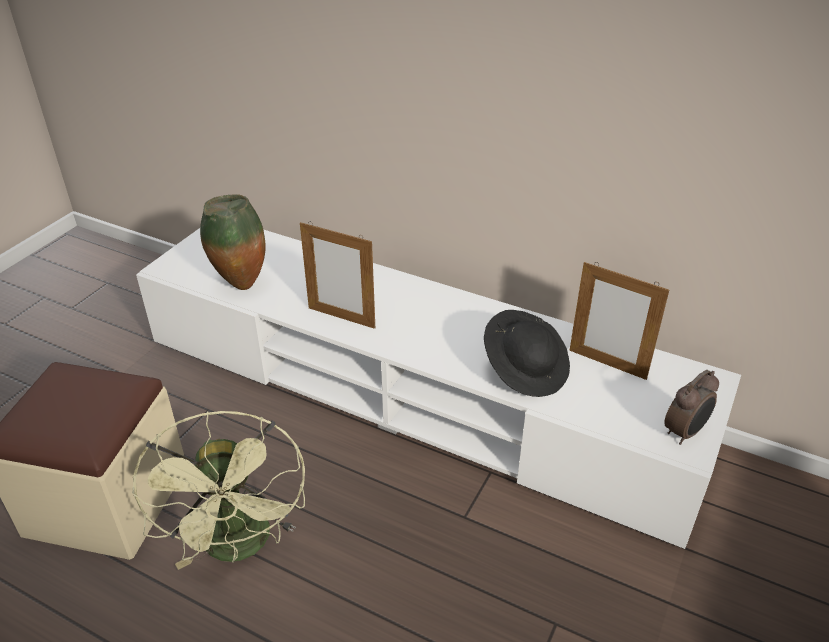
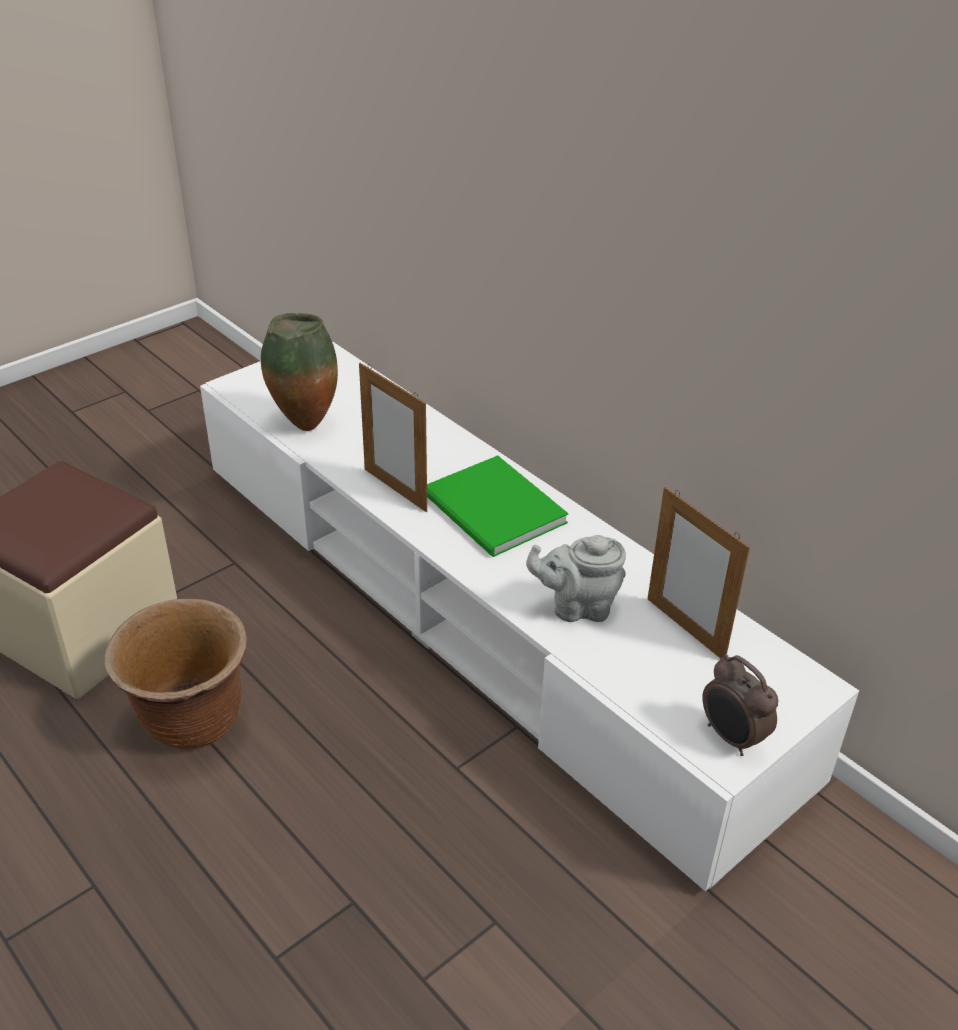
camera: 20 degrees right, 0 degrees up
(240, 547) = (193, 722): green fan -> brown planter
(424, 316) = (494, 512): none -> green book
(525, 369) = (577, 607): black hat -> grey teapot
(685, 432) = (731, 738): alarm clock -> alarm clock turned 75 degrees clockwise

